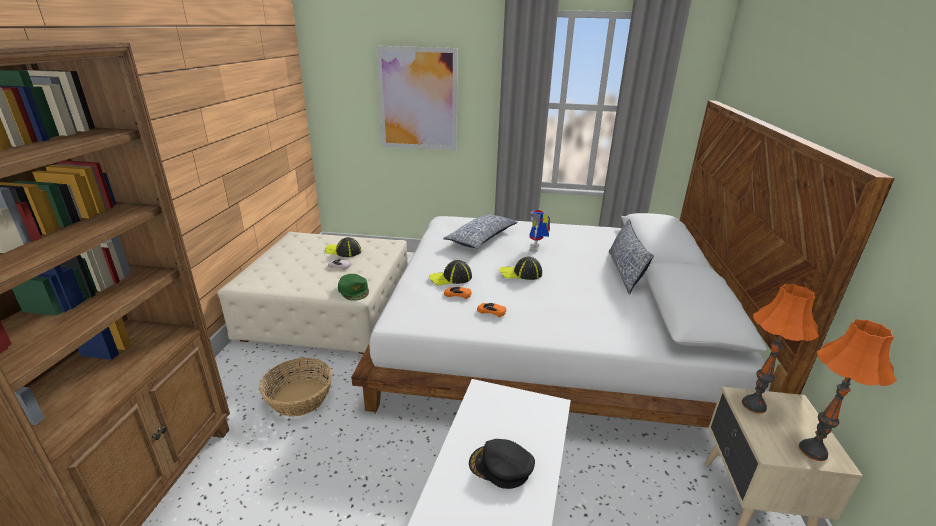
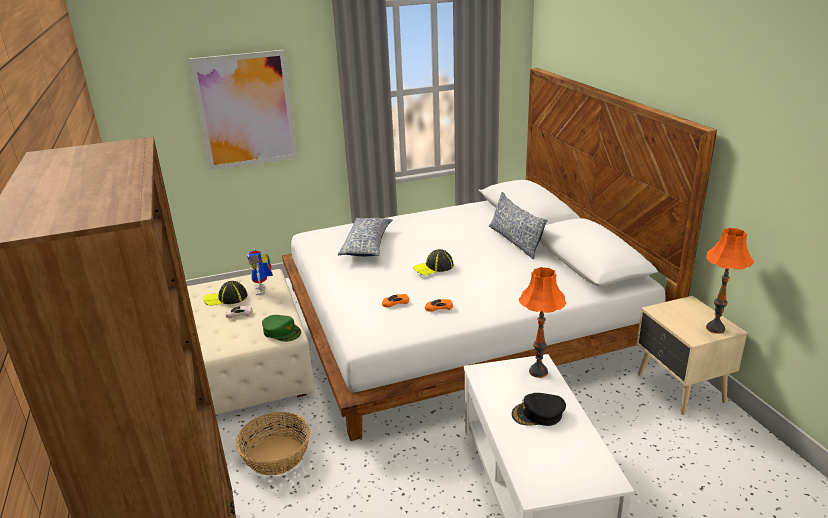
camera: 25 degrees left, 0 degrees up
(451, 278) = (374, 290): cap -> none
(537, 248) = (427, 241): toy robot -> toy robot (263, 290)
(754, 405) = (667, 313): orange table lamp -> orange table lamp (538, 372)

